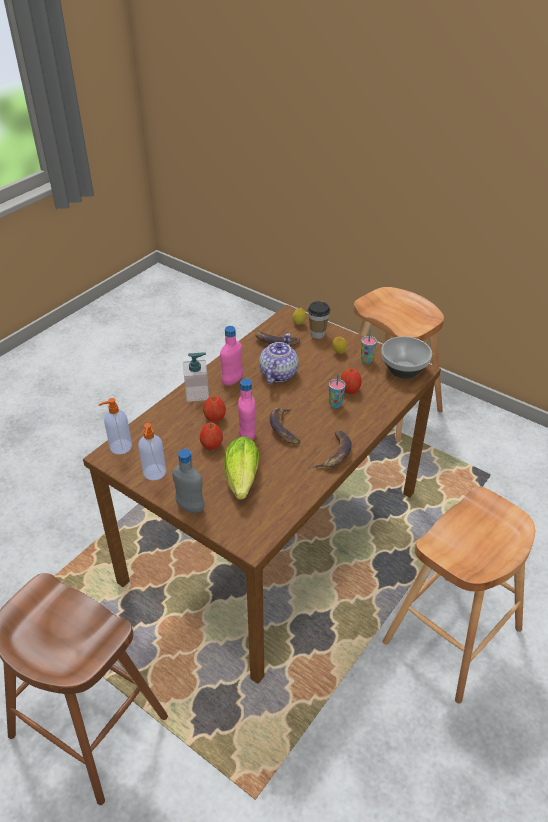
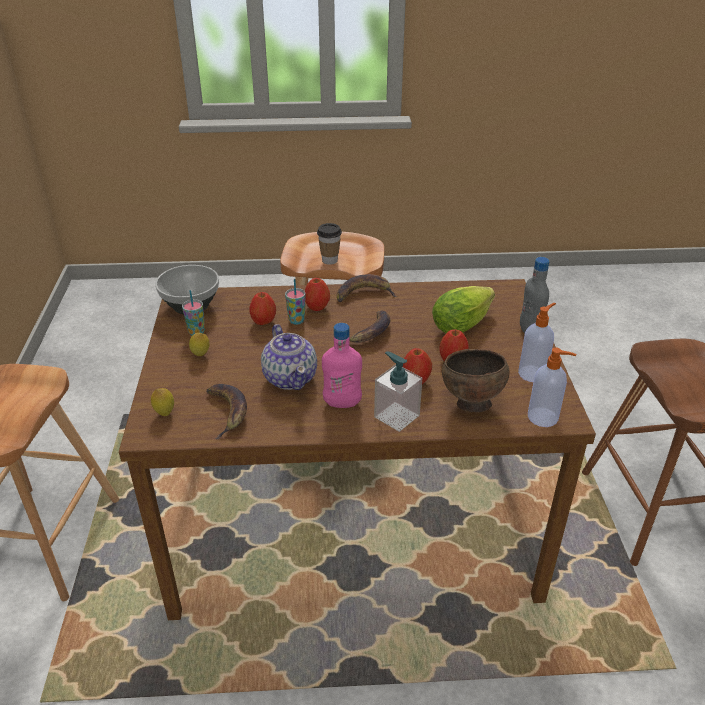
camera: 130 degrees left, 5 degrees down
(168, 426) = (470, 404): none -> brown bowl
(247, 435) = (408, 348): pink bottle -> none
(278, 374) = (290, 377): teapot -> teapot turned 90 degrees counterclockwise
(317, 334) = (175, 387): cup -> cup (329, 260)
(342, 421) = (317, 307): none -> apple

